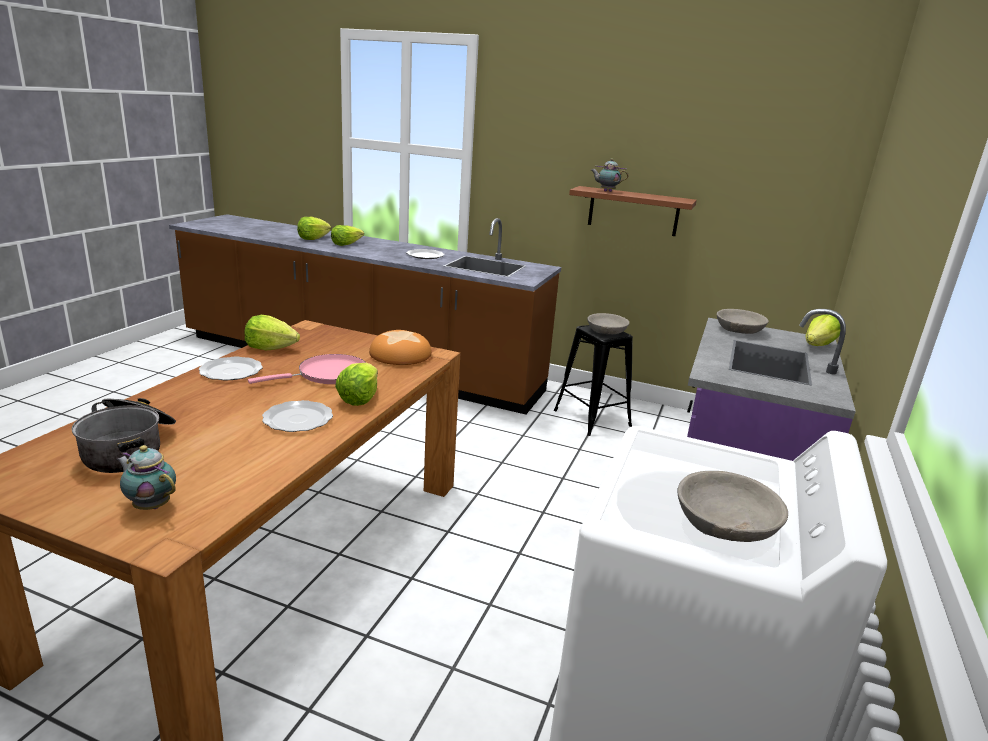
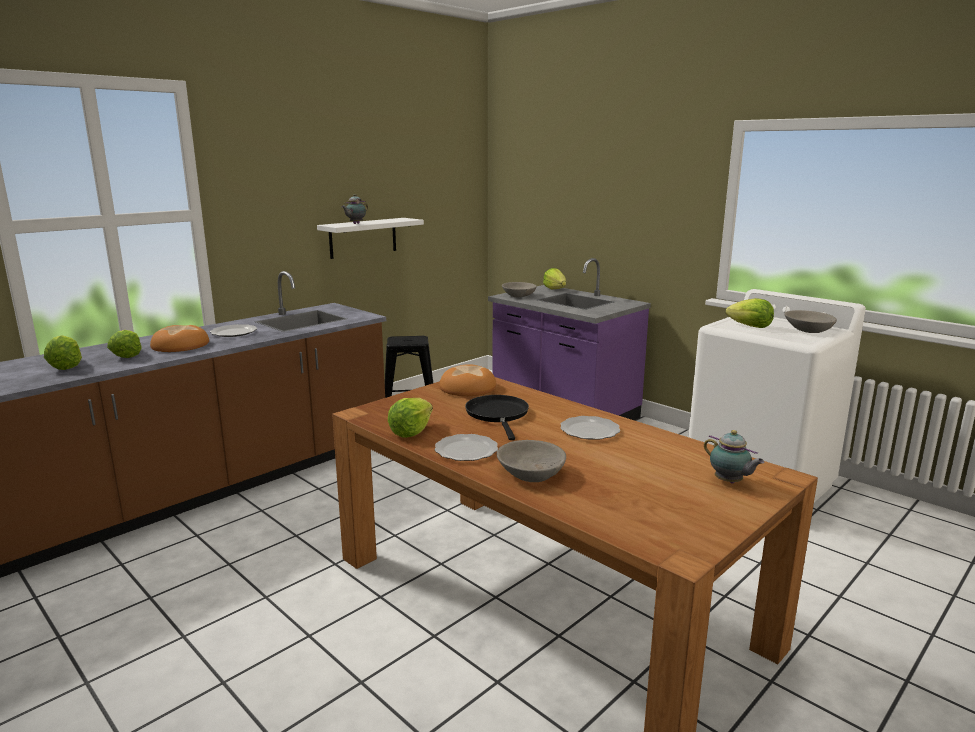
camera: 65 degrees left, 5 degrees down
(130, 449) = (632, 492): cooking pot -> none
(151, 505) = (729, 482): teapot -> teapot turned 90 degrees counterclockwise
(327, 374) = (498, 415): pink frying pan -> black frying pan
(359, 399) = (556, 409): lettuce -> lettuce (750, 326)
(378, 250) = (181, 345): none -> bread
(606, 331) = (409, 339): grey bowl -> grey bowl (531, 473)
(633, 211) = (363, 238): brown shelf -> white shelf

